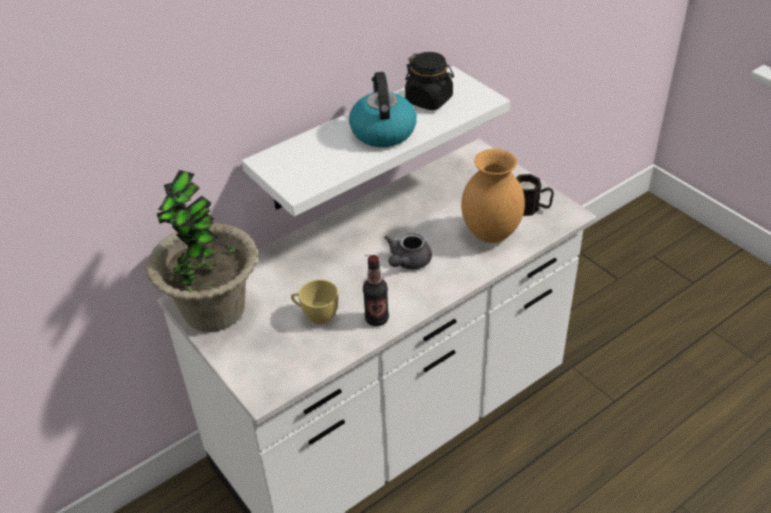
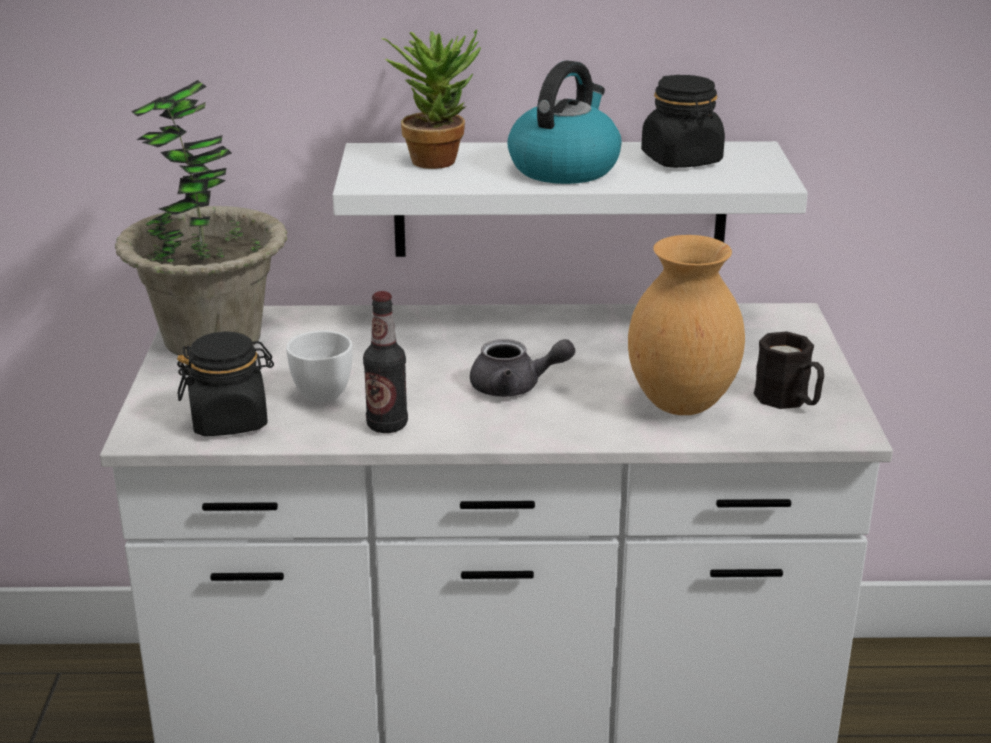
camera: 35 degrees right, 15 degrees down
(296, 359) = (230, 420): none -> black jar
(310, 151) = (438, 158): none -> potted plant
(316, 315) = (318, 390): yellow cup -> white cup
(407, 262) = (515, 387): grey teapot -> grey teapot turned 150 degrees counterclockwise

